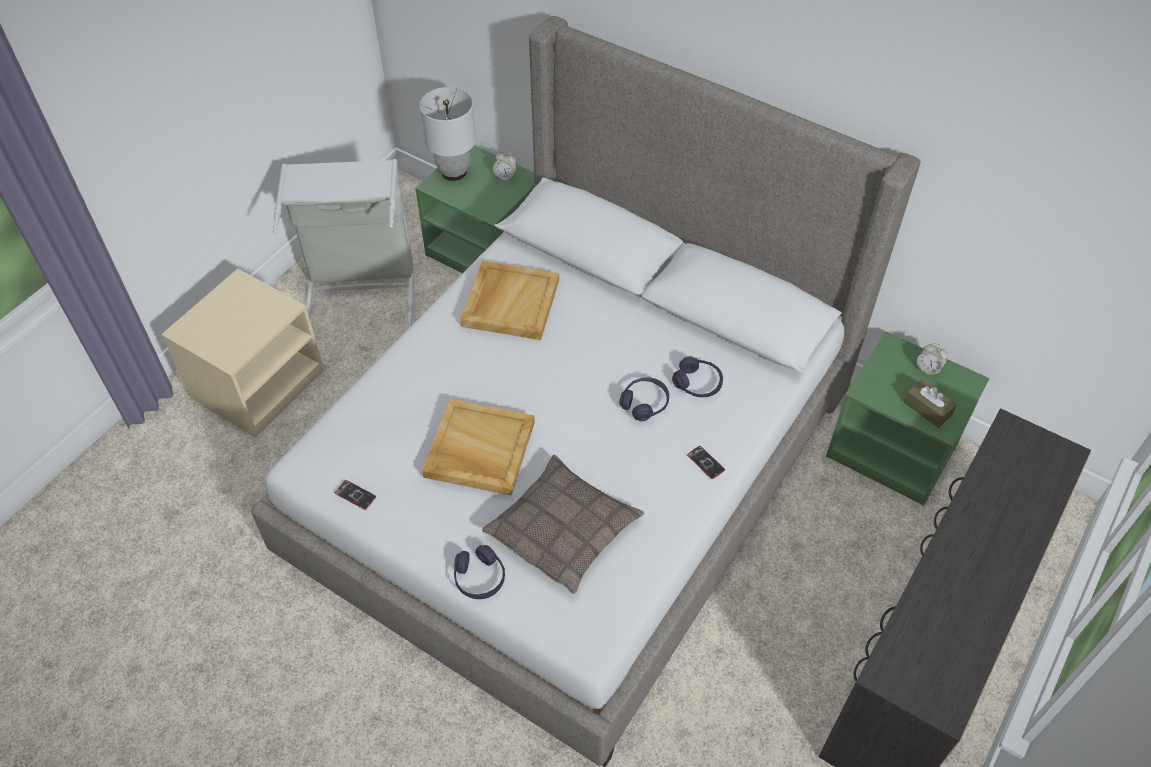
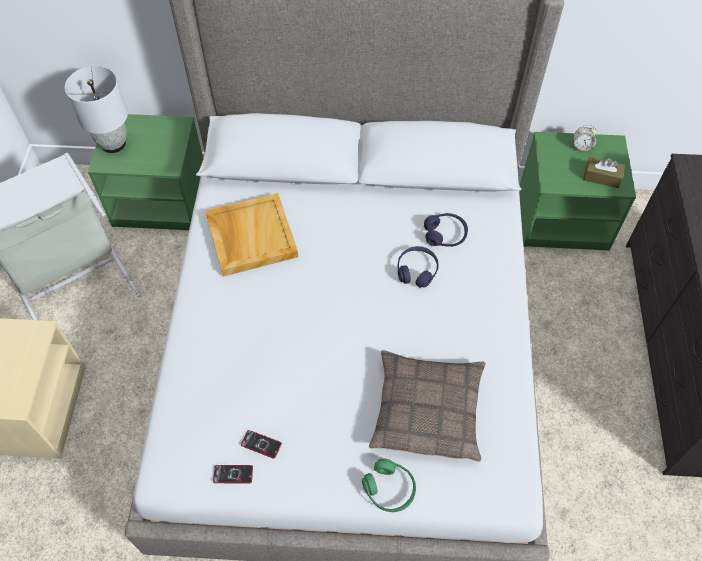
camera: 30 degrees left, 5 degrees up
(478, 450) = (313, 377): beige tray -> none
(479, 578) = (389, 489): purple headphones -> green headphones
(505, 176) = (161, 130): alarm clock -> none
(705, 463) = (495, 296): phone -> phone (261, 444)

